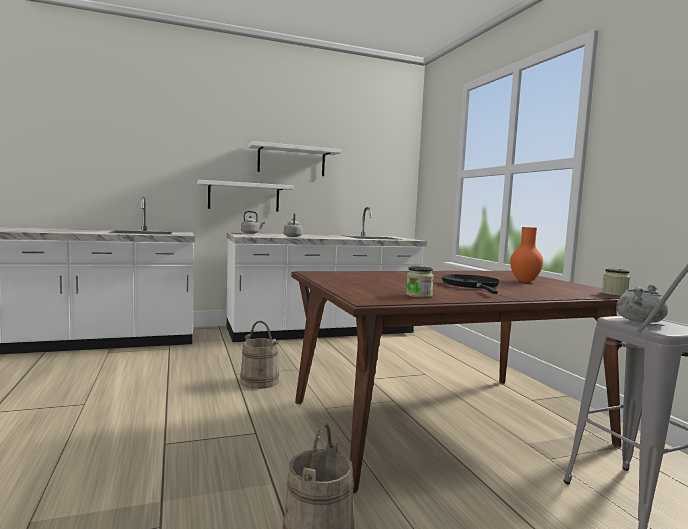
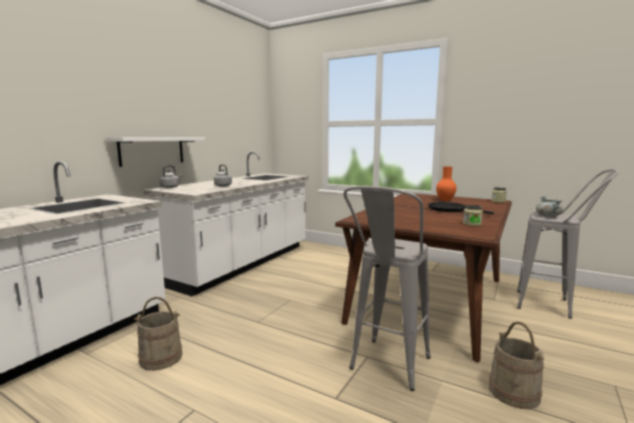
camera: 40 degrees left, 5 degrees up
(245, 449) = (386, 370): none -> grey stool
(259, 381) = (287, 319): beige bucket -> beige bucket (161, 358)
(291, 161) = (188, 112): white shelf -> none

